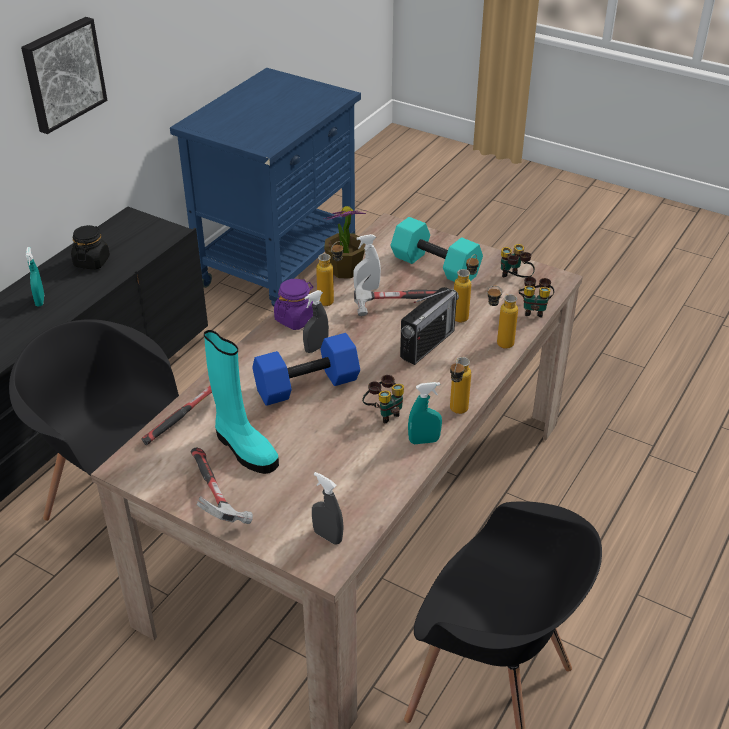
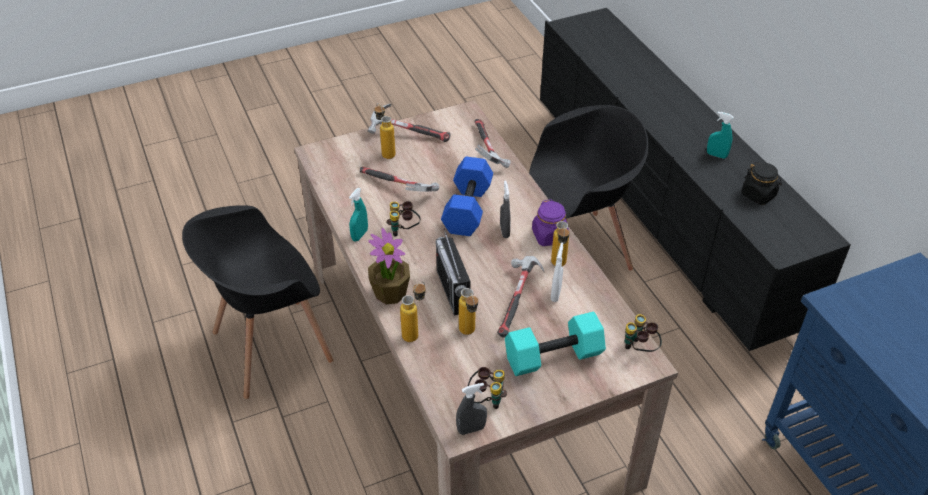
camera: 125 degrees right, 5 degrees up
(62, 74) = (874, 82): picture -> none
(244, 448) = (435, 159): turquoise boot -> none
(323, 451) = (398, 188): none -> hammer
(327, 536) = (332, 161): grey spray bottle -> grey spray bottle (471, 429)
(345, 270) = (595, 295): potted plant -> potted plant (390, 293)
(456, 413) = (367, 264): bottle -> bottle (385, 152)
(534, 310) = (433, 384): binoculars -> binoculars (639, 349)

